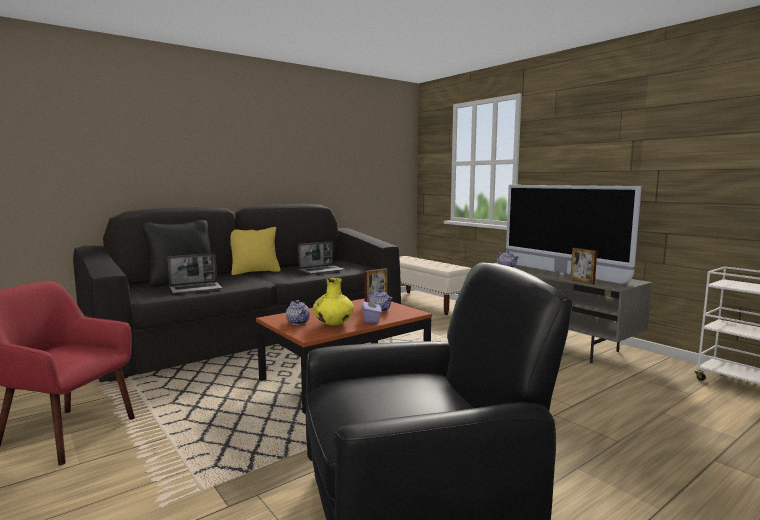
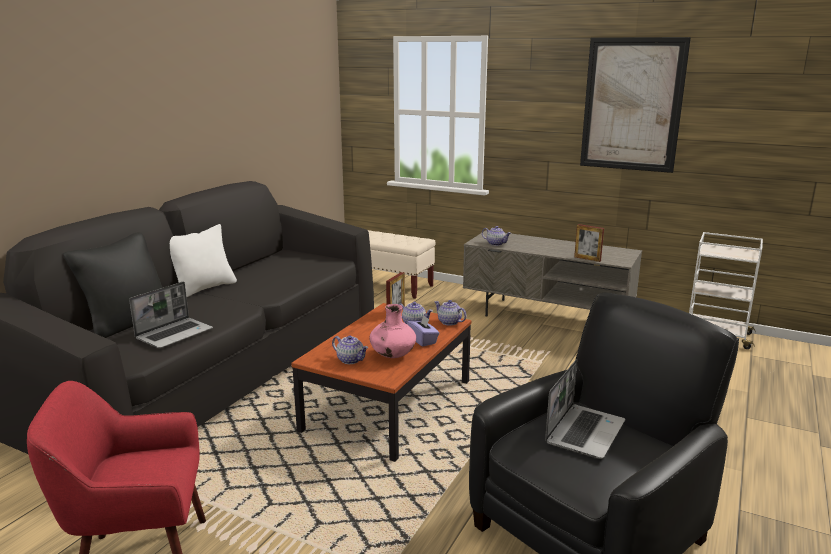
camera: 25 degrees left, 10 degrees up
(255, 272) = (204, 288): yellow pillow -> white pillow
(322, 270) = (289, 273): laptop -> laptop (584, 432)
(333, 324) = (392, 355): yellow vase -> pink vase
(410, 312) = (449, 322): none -> teapot
(561, 273) = (555, 246): television -> none
(645, 139) = (632, 105): none -> picture

